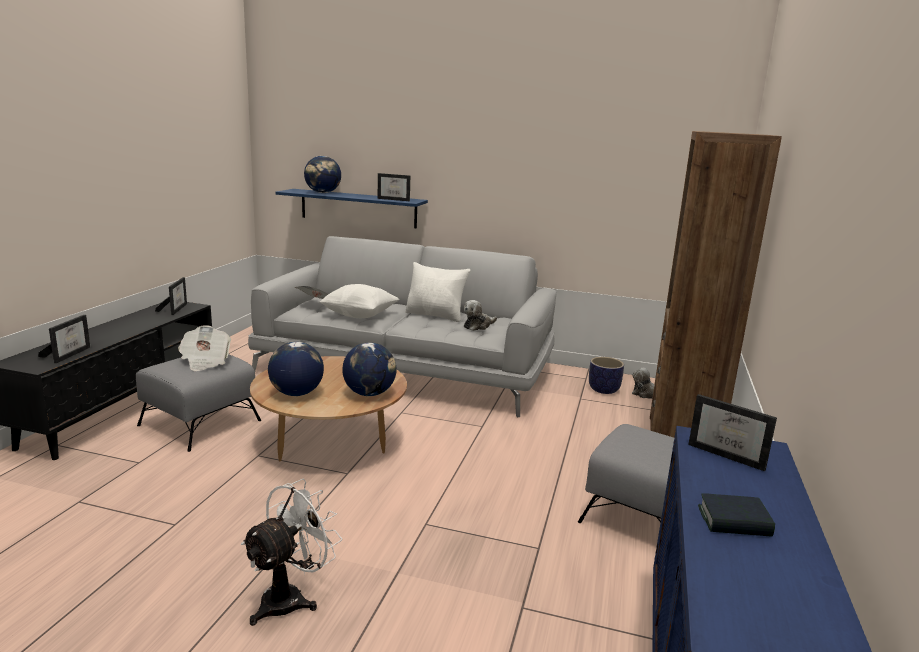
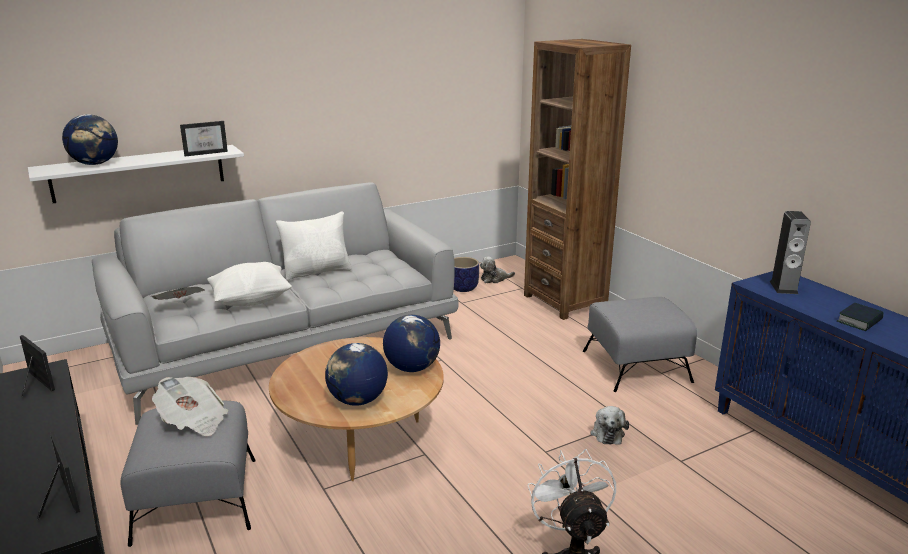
camera: 45 degrees left, 5 degrees up
(358, 208) = (139, 173): blue shelf -> white shelf
(478, 326) = (375, 267): plush toy -> plush toy (607, 433)
(729, 455) = (783, 287): picture frame -> speaker

